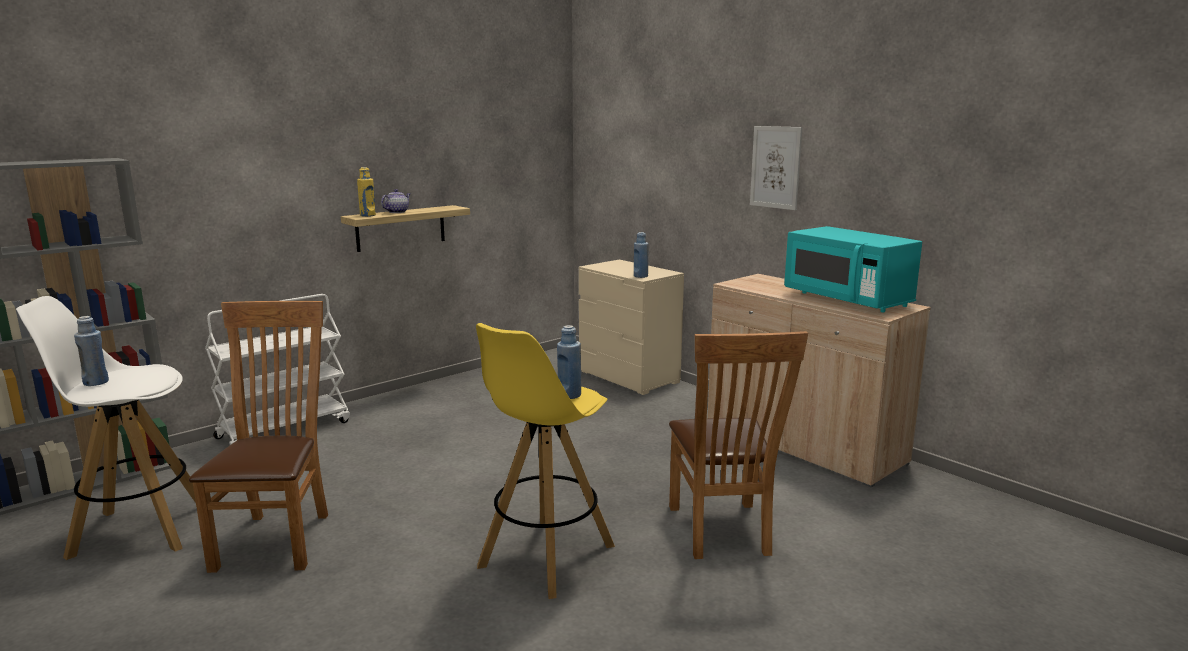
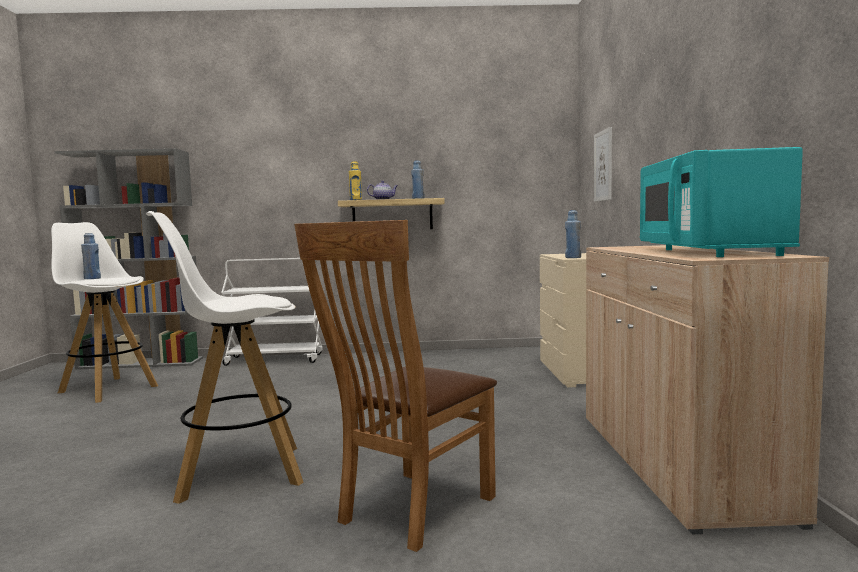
camera: 40 degrees right, 10 degrees down
(278, 537) = (144, 410): brown chair -> none
(545, 556) = (238, 473): yellow stool -> white stool
(569, 395) = (249, 300): blue bottle -> blue bottle (418, 198)
(775, 167) = (688, 110): picture -> picture (603, 166)

